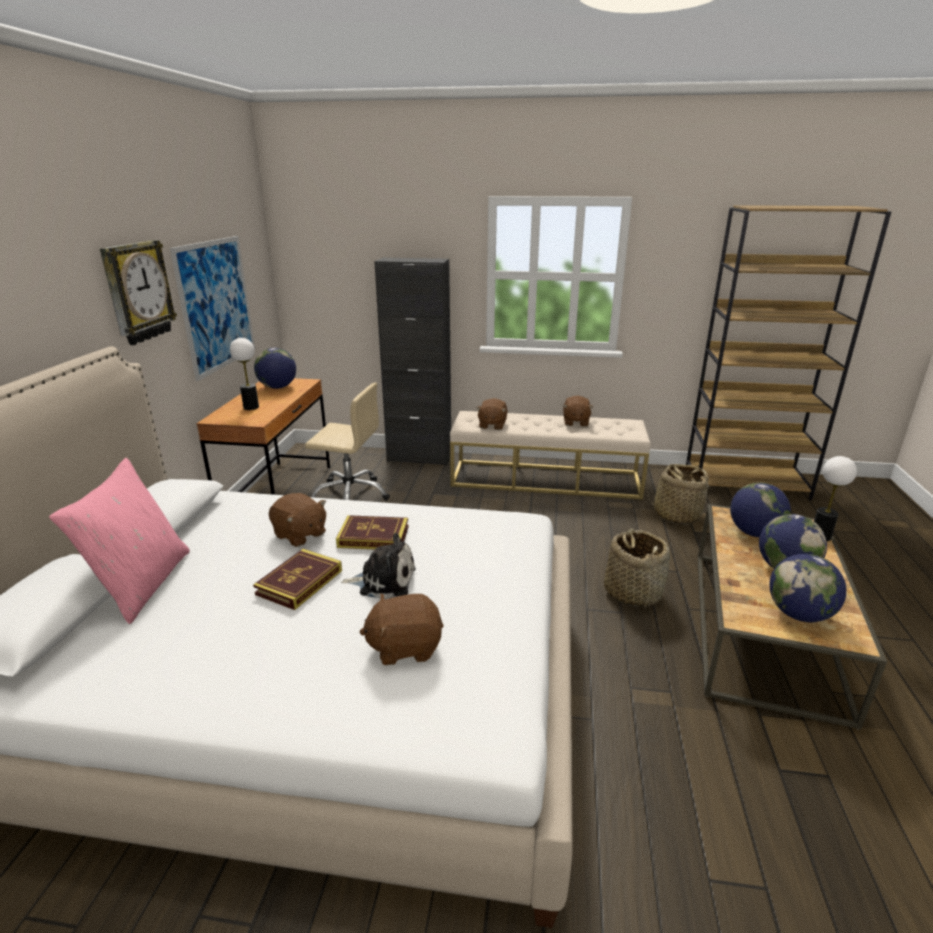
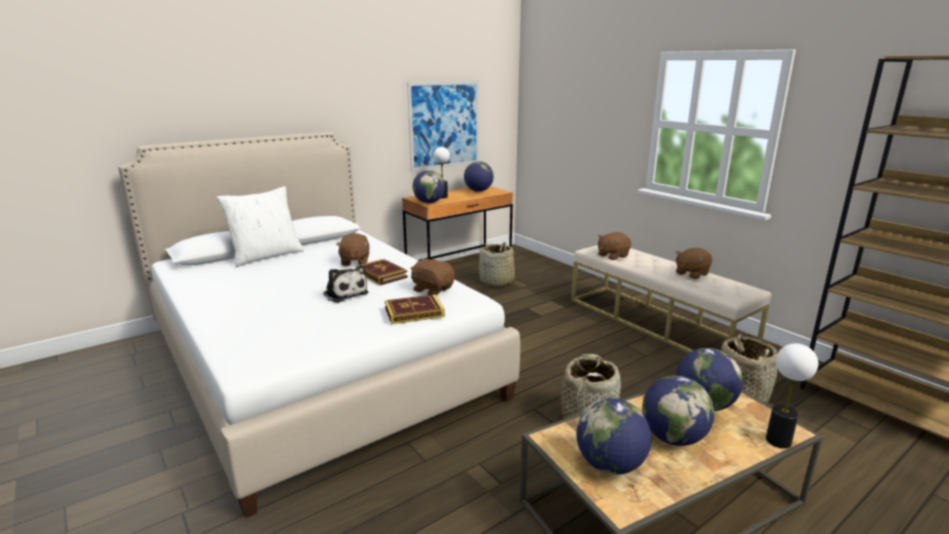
camera: 45 degrees right, 5 degrees down
(137, 292) = (371, 106): wall clock -> none
(142, 584) = (266, 256): pink pillow -> white pillow
(252, 420) = (429, 202): none -> globe
(299, 582) = (312, 278): book -> book (414, 312)
(350, 495) = (497, 282): beige office chair -> basket
(405, 646) = (291, 318): brown plush toy -> brown plush toy (432, 290)
(419, 457) = (579, 276): black cabinet -> none

